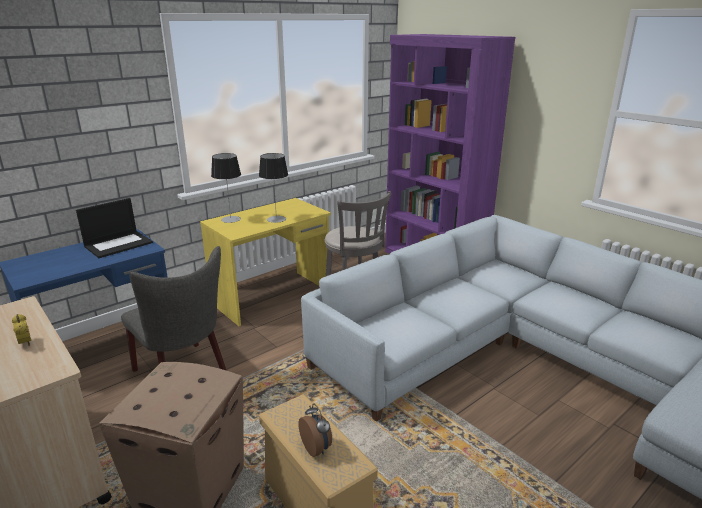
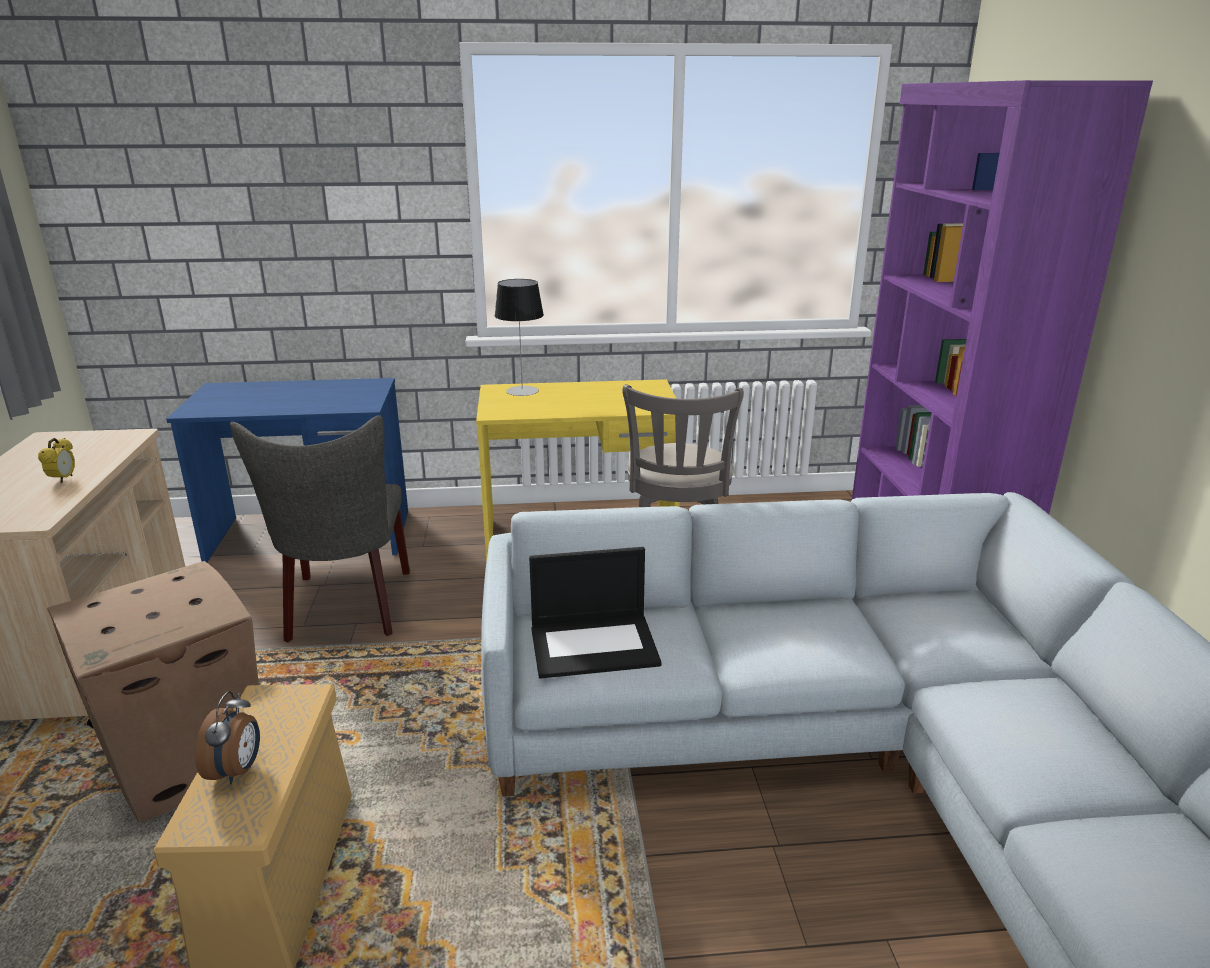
camera: 35 degrees right, 0 degrees up
(119, 244) = (343, 392): laptop -> laptop (595, 645)
(276, 219) = (584, 405): table lamp -> none

